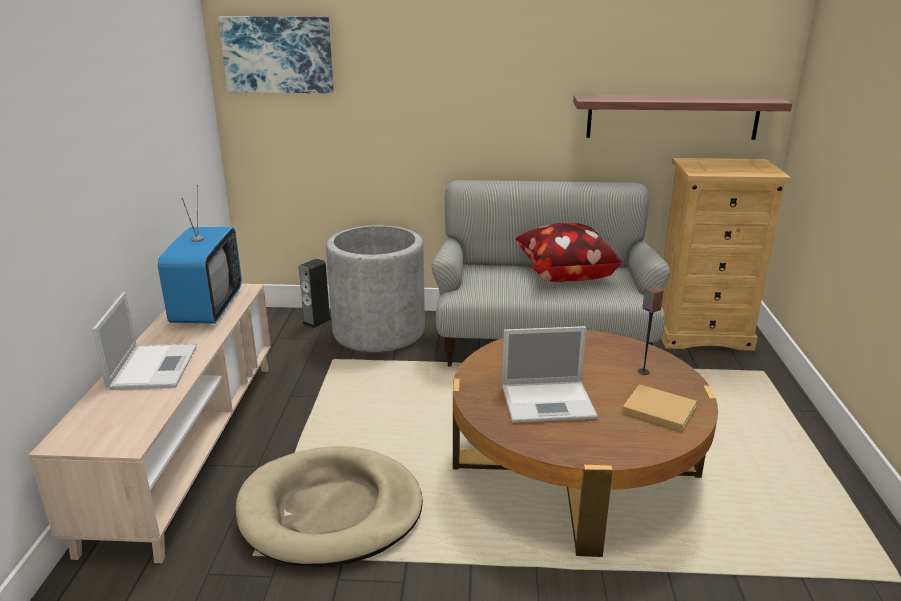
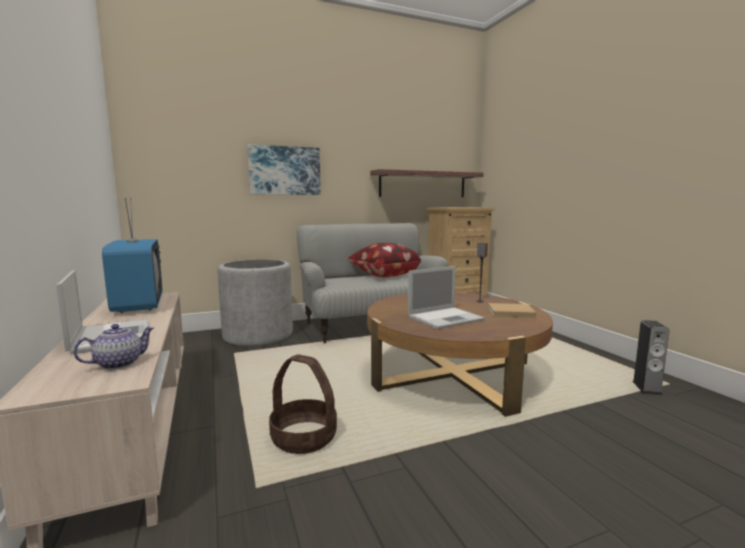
camera: 25 degrees left, 15 degrees down
(137, 415) = (119, 363): none -> teapot
(278, 54) = (171, 137): picture -> picture (284, 170)
(317, 321) = (205, 337): speaker -> speaker (646, 388)
(330, 511) = (304, 438): beige dog bed -> basket

